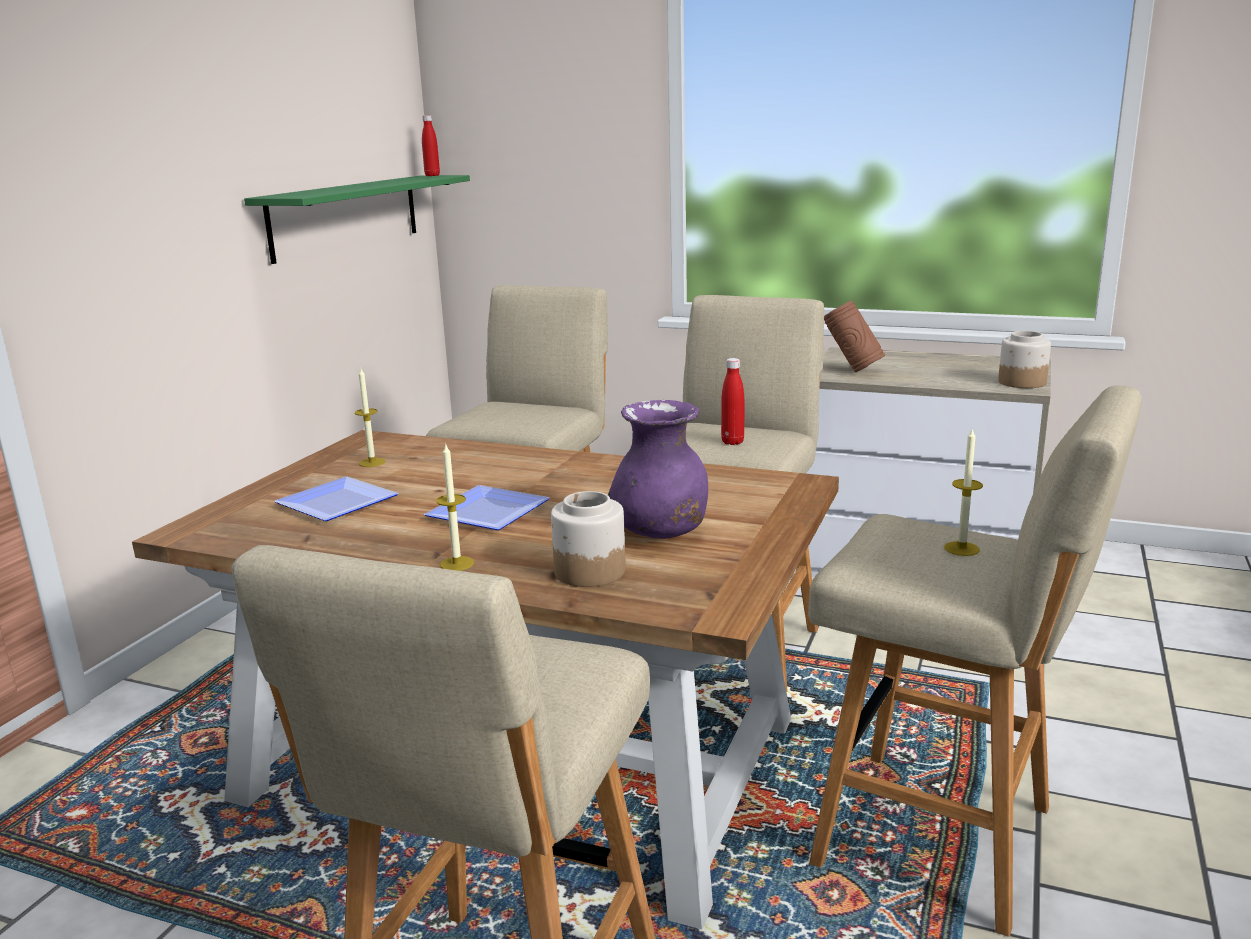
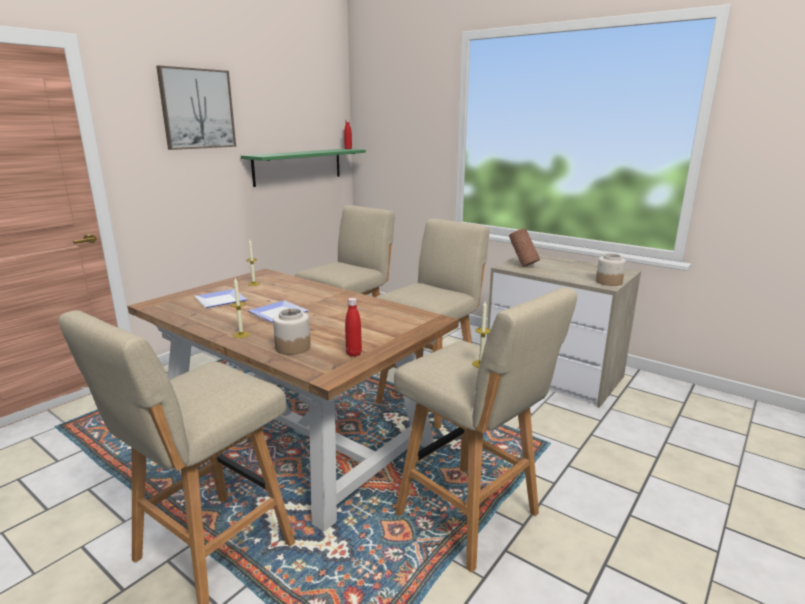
camera: 15 degrees right, 0 degrees up
(158, 101) = (197, 109): none -> picture
(660, 533) = (343, 334): purple vase -> none
(732, 442) = (425, 295): red bottle -> red bottle (354, 354)

